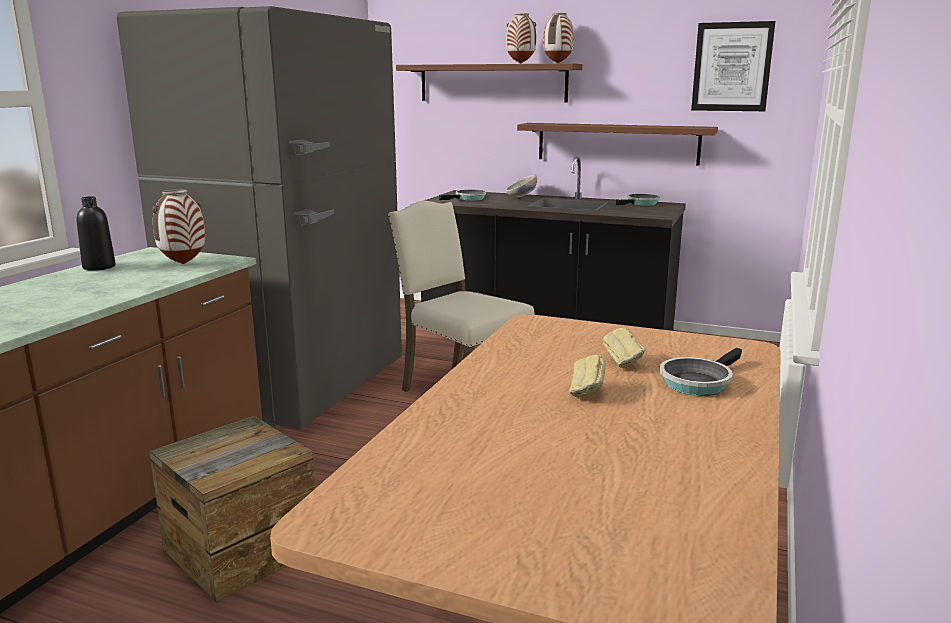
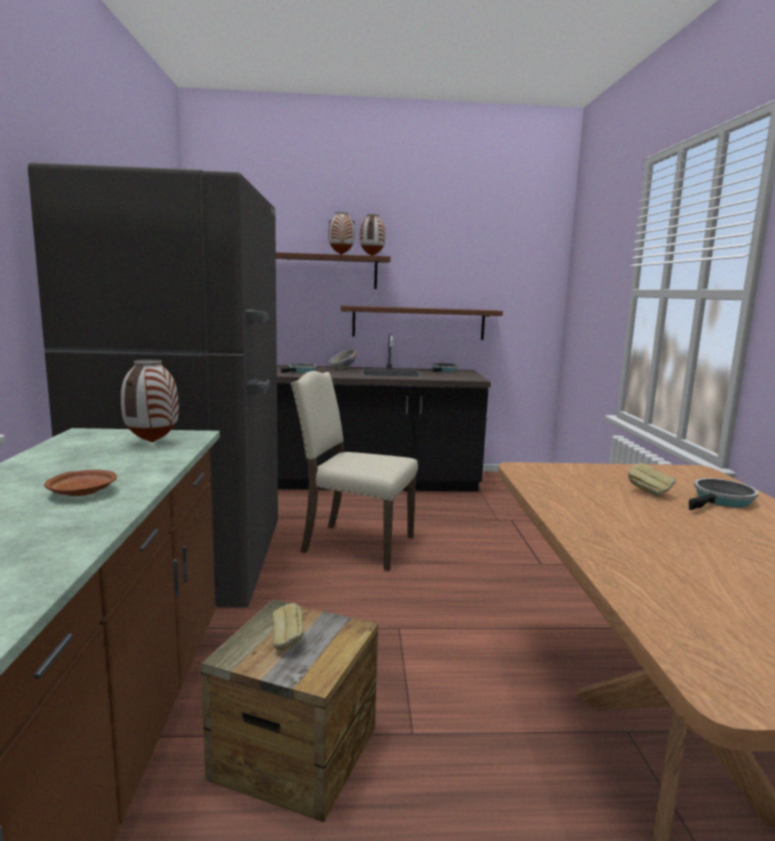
camera: 25 degrees left, 5 degrees down
(67, 298) = (82, 492): none -> brown plate
(99, 267) = (51, 453): black bottle -> none
(586, 394) = (674, 521): bread -> bread (287, 642)
(697, 382) = (721, 500): frying pan -> frying pan turned 150 degrees counterclockwise
(732, 67) = (505, 265): picture -> none

